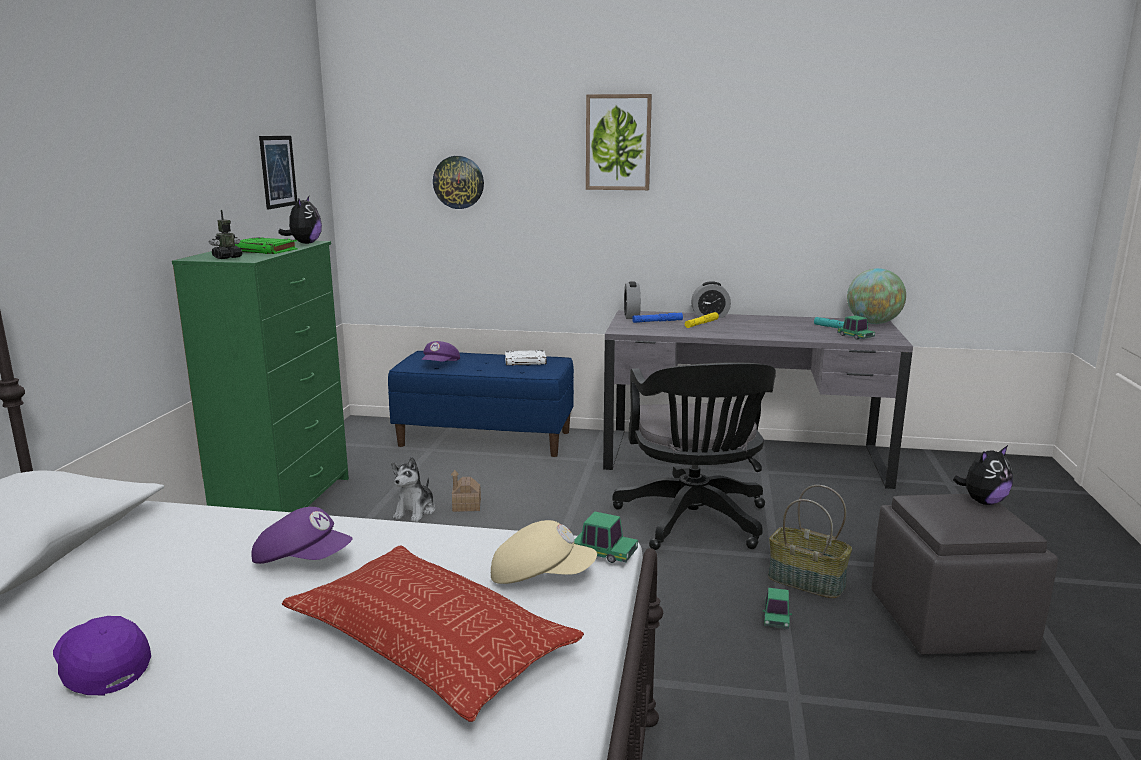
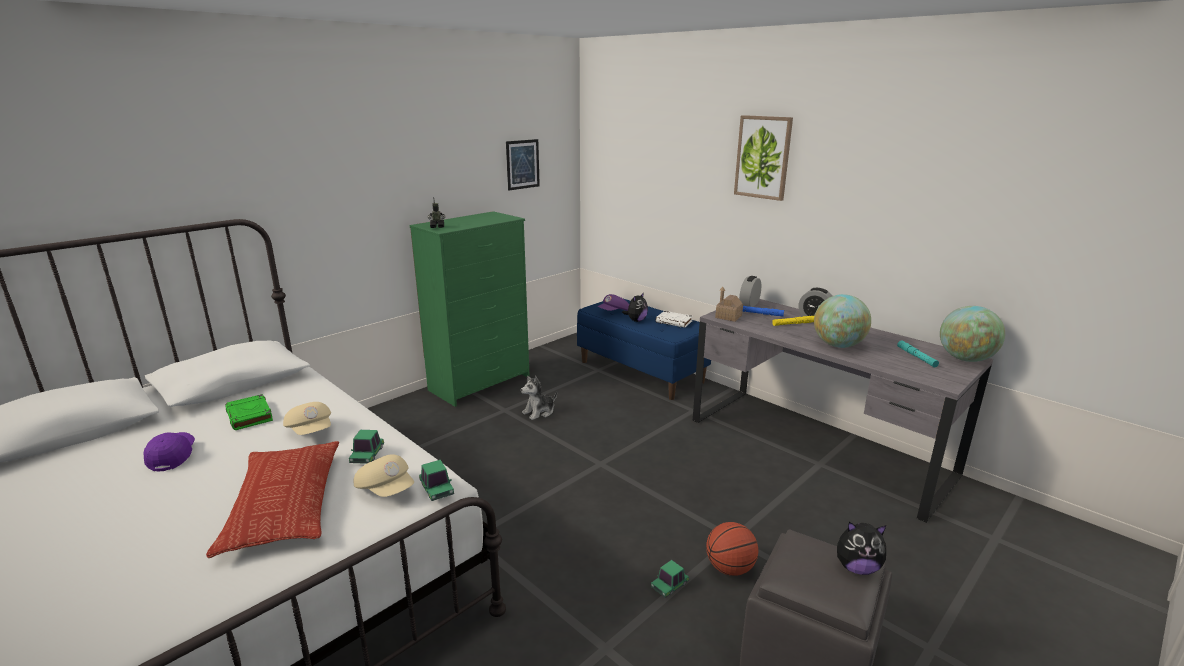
camera: 35 degrees right, 5 degrees up
(264, 250) = (469, 223): green book -> green book (250, 416)
(303, 560) = (311, 431): purple cap -> beige cap
(304, 243) = (504, 219): plush toy -> plush toy (636, 320)
(458, 182) = (651, 178): wall clock -> none
(466, 505) = (572, 418): toy house -> toy house (728, 316)
(694, 523) = (705, 486): black office chair -> none
(768, 332) = (838, 345): none -> globe
(805, 582) = (729, 568): basket -> basketball
(855, 337) = (915, 369): toy car -> toy car (367, 455)

